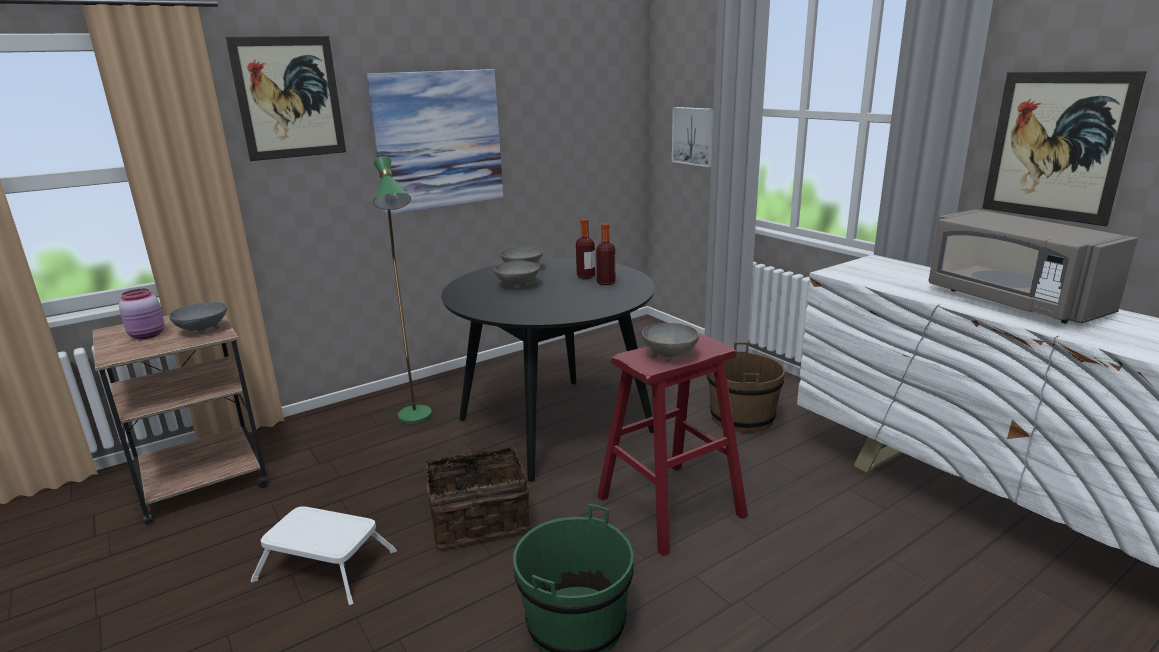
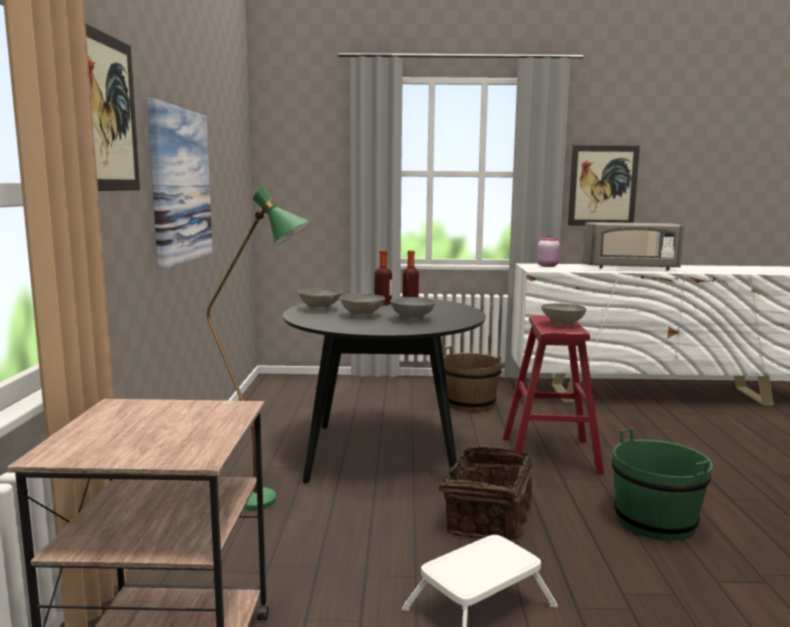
camera: 55 degrees left, 10 degrees down
(148, 335) = (142, 436): pink jar -> pink jar (548, 266)
(202, 331) = (199, 412): grey bowl -> grey bowl (412, 320)
(695, 136) = (316, 196): picture -> none

